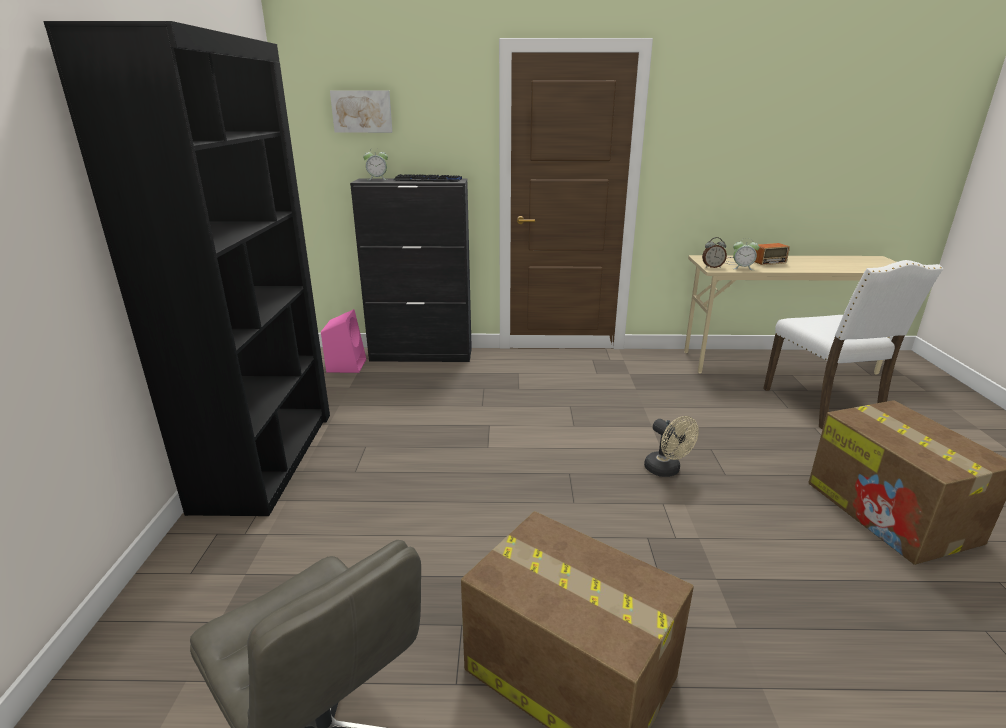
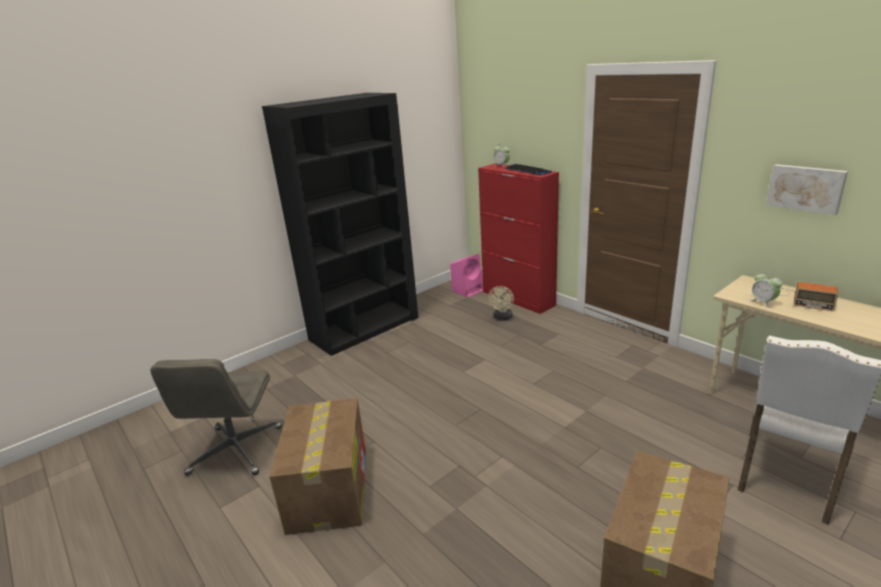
camera: 50 degrees right, 0 degrees up
(362, 111) = (501, 117): picture -> picture (805, 188)
(422, 355) = (518, 298): black cabinet -> red cabinet
(666, 470) = (541, 441): beige fan -> beige fan (502, 318)
(712, 267) = (732, 292): alarm clock -> none

